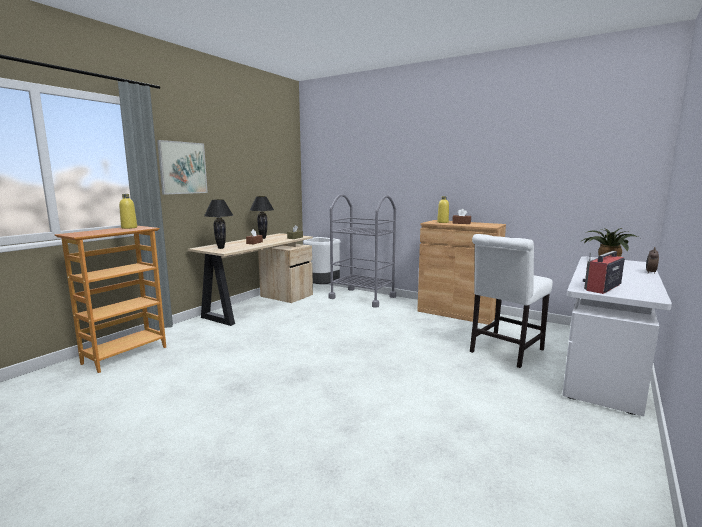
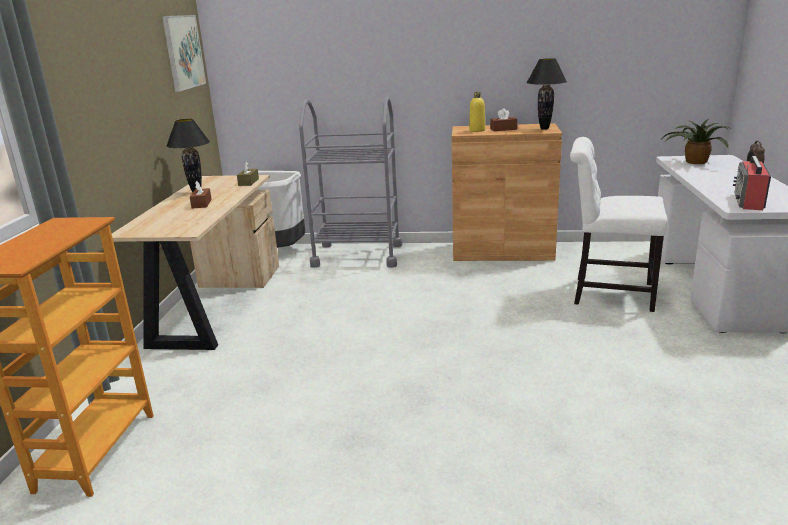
camera: 25 degrees left, 10 degrees up
(129, 227) = (54, 227): yellow bottle -> none
(183, 168) = (70, 89): picture -> picture (183, 52)
(220, 248) = (166, 226): black table lamp -> black table lamp (544, 129)
(504, 352) = (607, 293): white chair -> white chair turned 90 degrees clockwise

